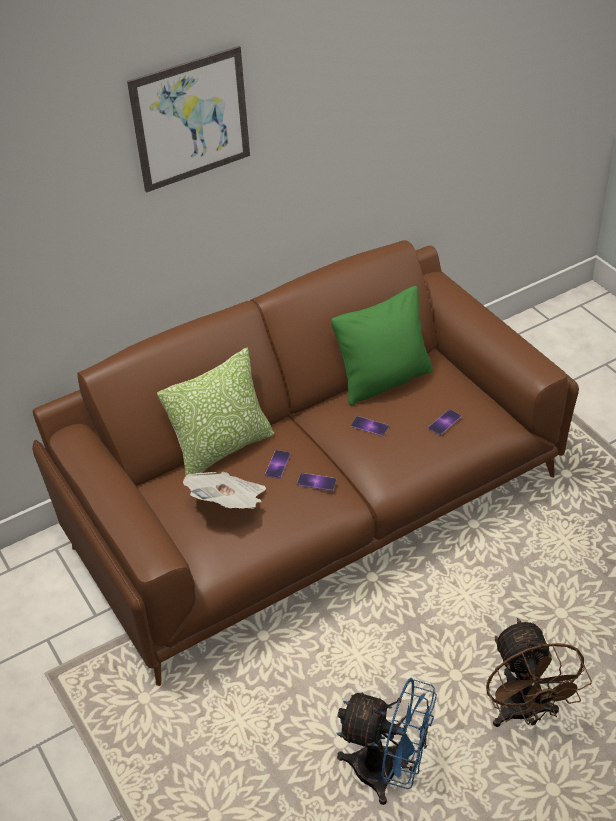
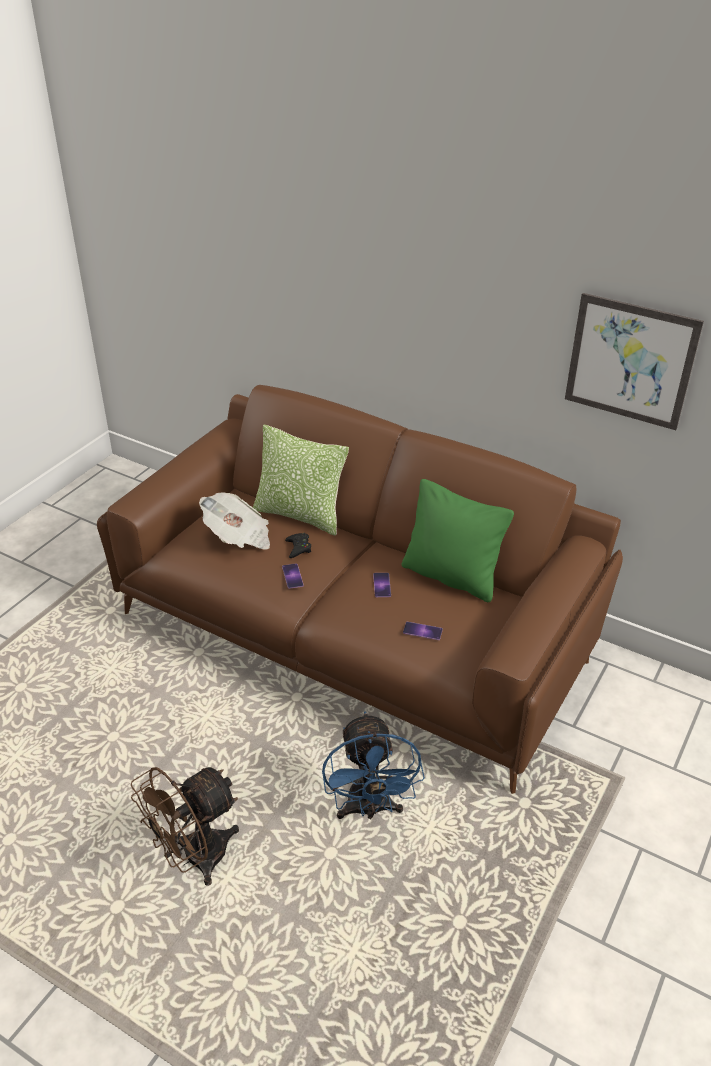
camera: 60 degrees right, 5 degrees down
(191, 119) = (402, 231): picture -> picture (630, 361)
(277, 464) = (298, 548): phone -> black game controller
(387, 772) = (95, 778): blue fan -> blue fan (369, 810)

